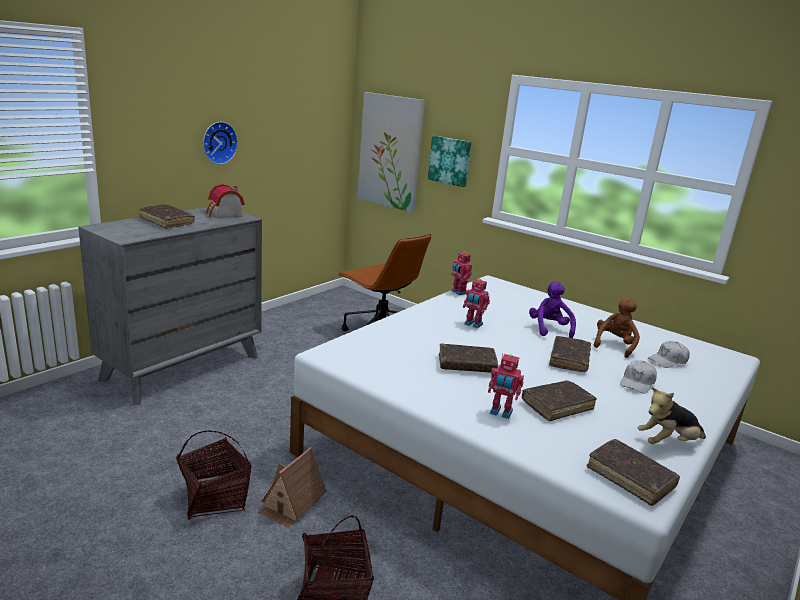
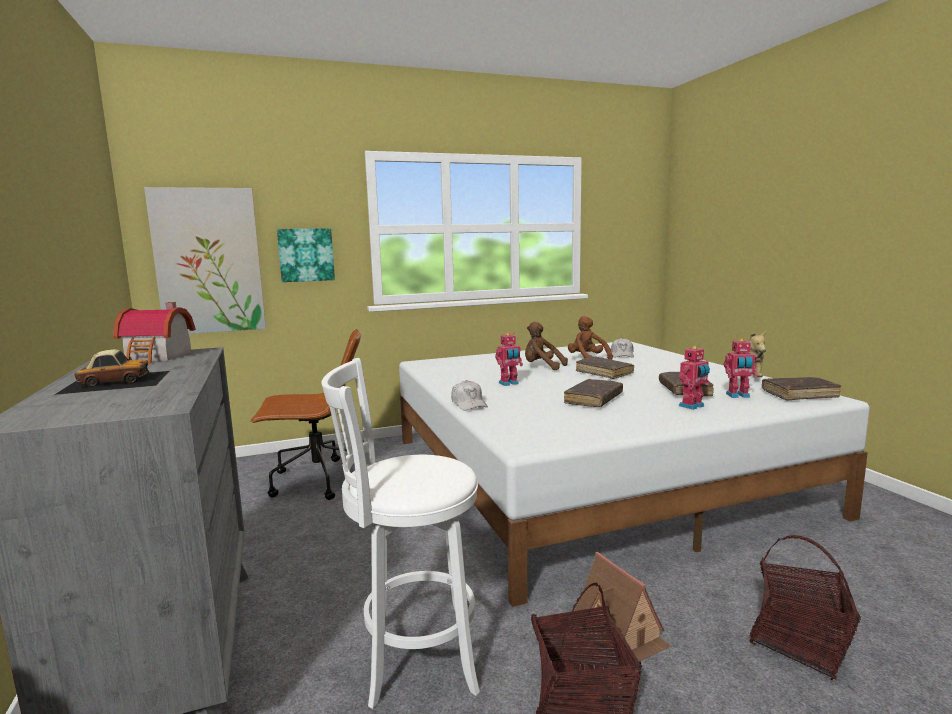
camera: 55 degrees left, 10 degrees down
(167, 221) = (116, 381): brown book -> toy car
(218, 142) = (36, 251): wall clock -> none
(221, 431) = (414, 658): none -> white stool
(458, 292) = (429, 375): toy robot -> toy robot (738, 396)
(549, 329) = (542, 367): purple plush toy -> brown plush toy
(637, 383) = (654, 367): white cap -> white cap (469, 404)

